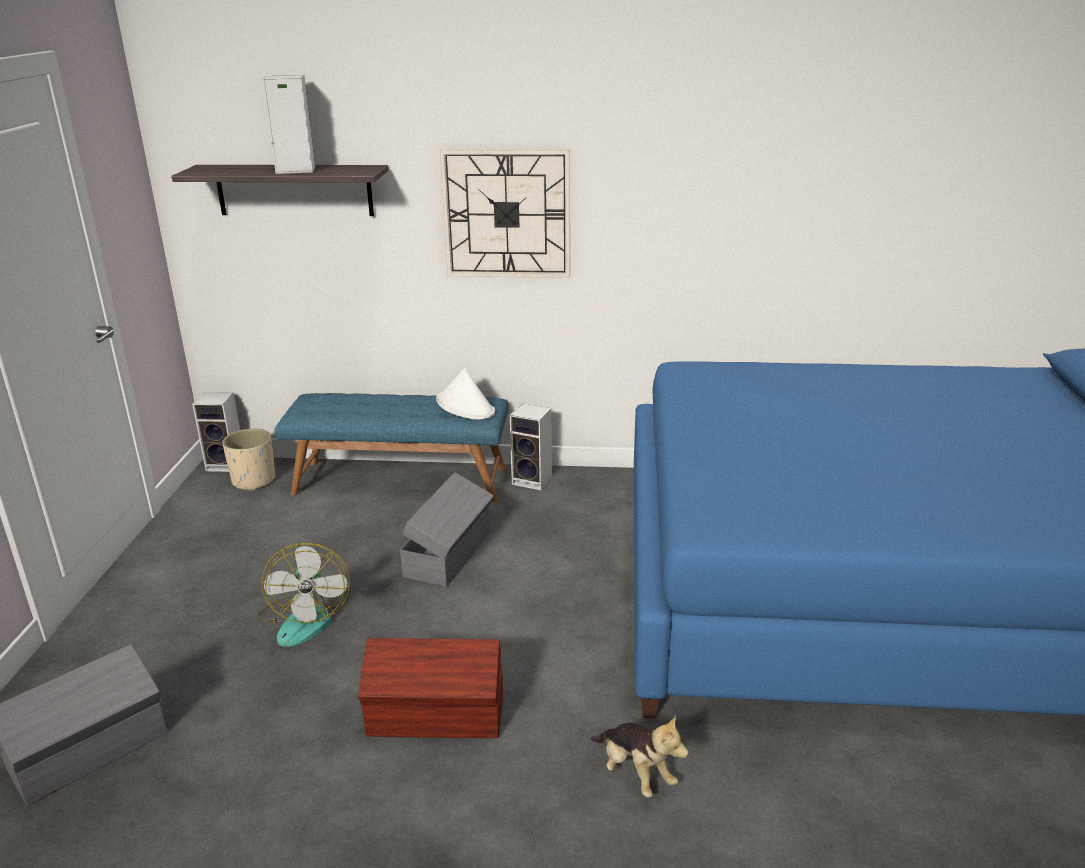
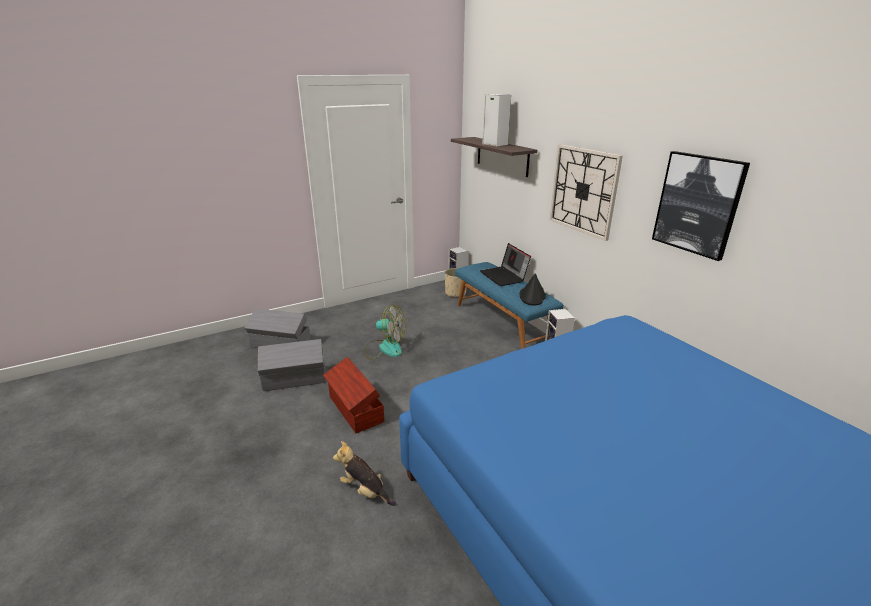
camera: 55 degrees right, 0 degrees up
(305, 619) = (384, 348): fan -> fan turned 120 degrees counterclockwise
(379, 401) = (504, 276): none -> laptop
(450, 554) = (466, 360): grey storage box -> grey storage box (295, 379)
(465, 406) = (532, 296): white hat -> black hat
(635, 773) = (365, 491): plush toy -> plush toy turned 105 degrees clockwise
(699, 193) = (697, 204): none -> picture

